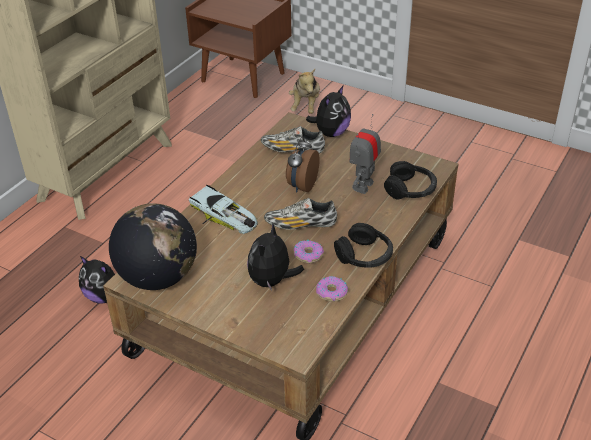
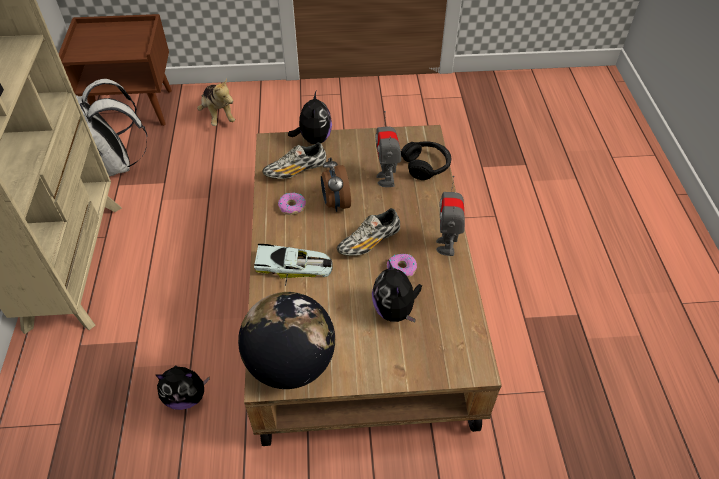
camera: 35 degrees left, 10 degrees up
(195, 114) = (117, 164): none -> white backpack
(331, 292) = (452, 295): donut -> donut (292, 207)
(364, 256) = (446, 246): black headphones -> toy robot

